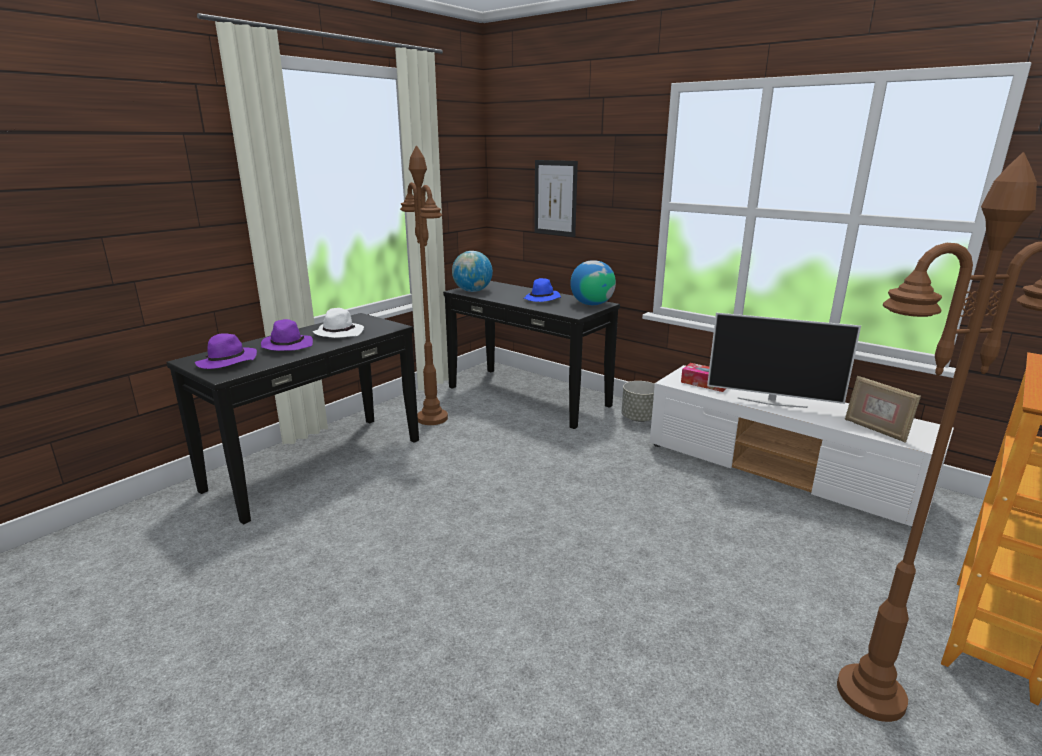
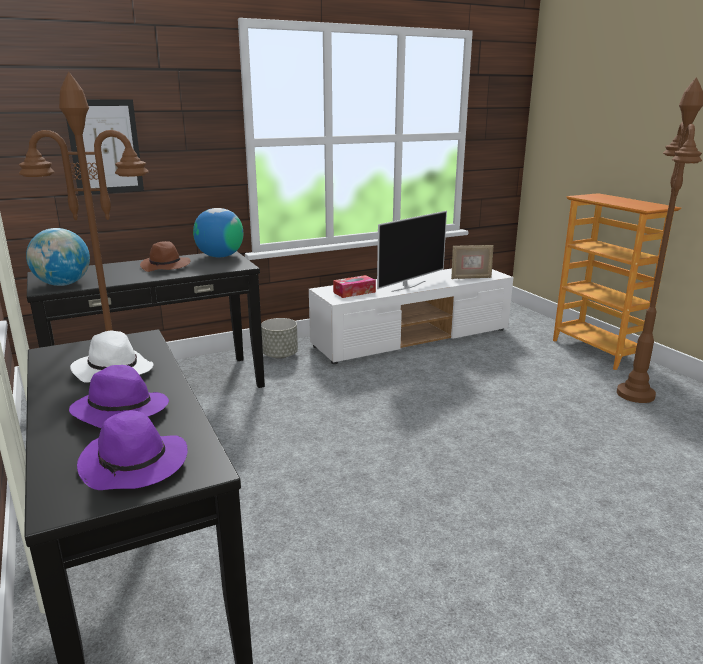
camera: 65 degrees left, 0 degrees up
(542, 299) = (166, 266): blue hat -> brown hat

